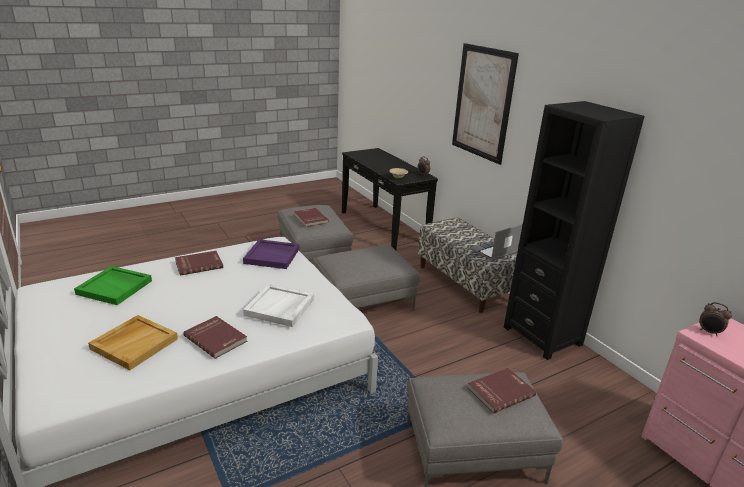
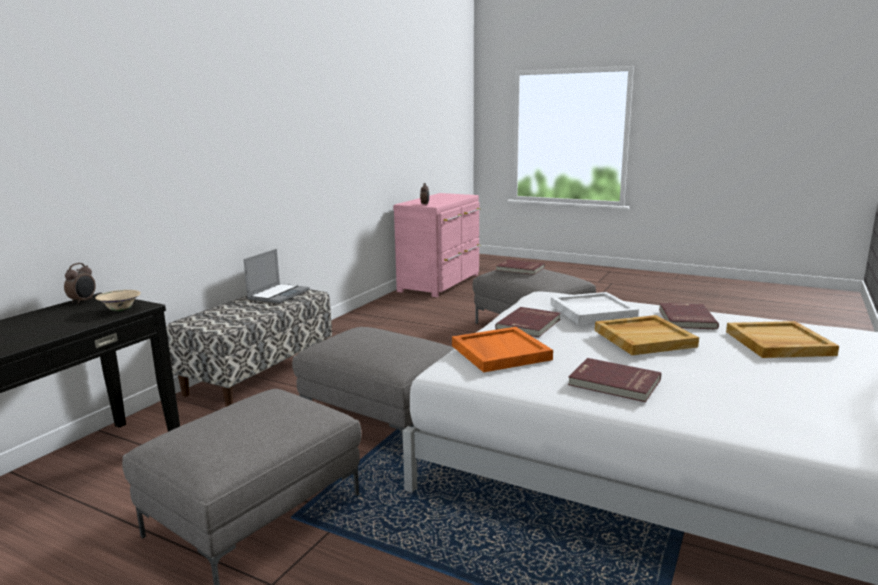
camera: 120 degrees left, 10 degrees down
(115, 287) = (778, 403): green tray -> none
(218, 299) = (644, 338): none -> beige tray
(272, 256) = (499, 352): purple tray -> orange tray
(310, 218) = (272, 414): red book -> red book (529, 324)
(482, 103) = (150, 120): picture -> none
(494, 251) = (278, 294): laptop -> laptop turned 90 degrees counterclockwise
(542, 336) = (343, 329): black bookcase -> none

